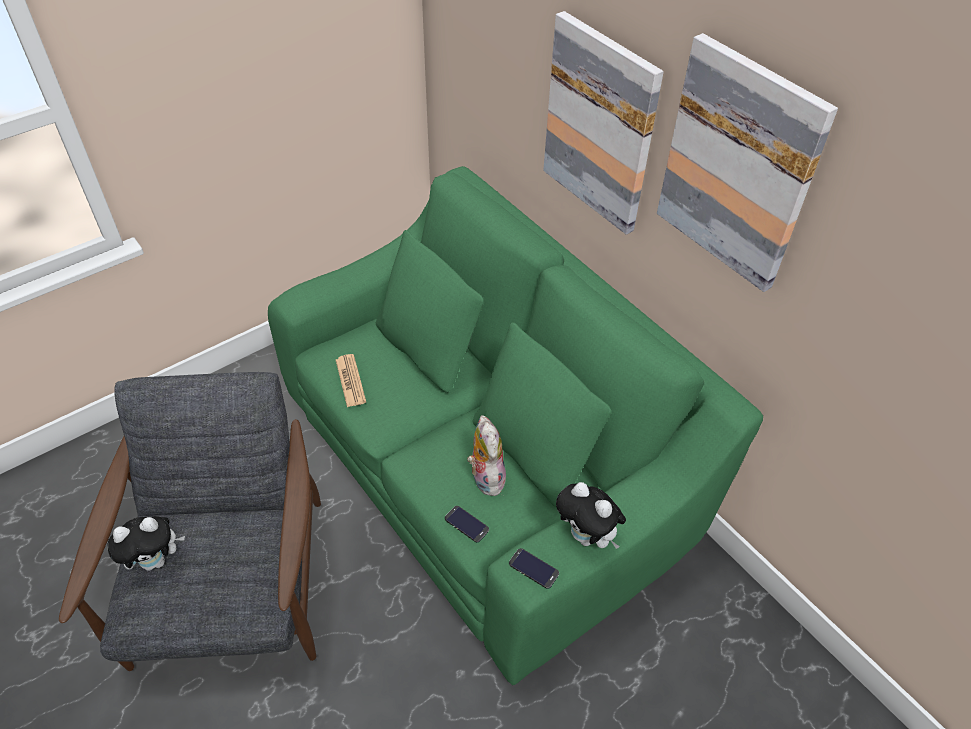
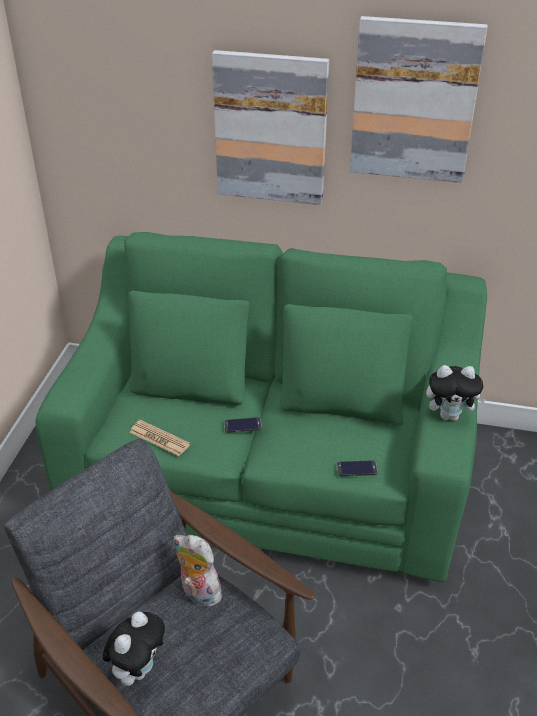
camera: 40 degrees left, 10 degrees down
(485, 477) = (334, 434): plush toy -> plush toy (198, 593)
(533, 568) = (446, 450): phone -> phone (243, 425)

